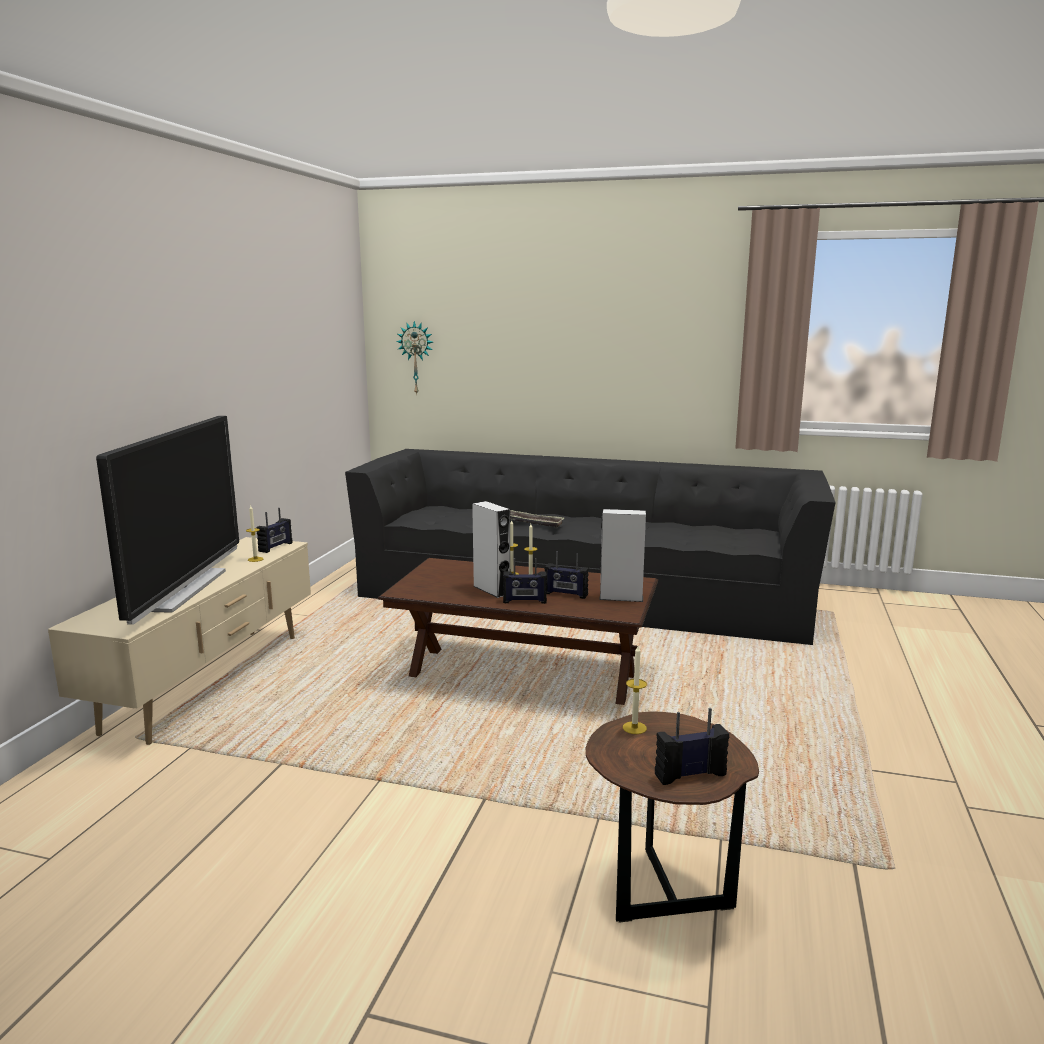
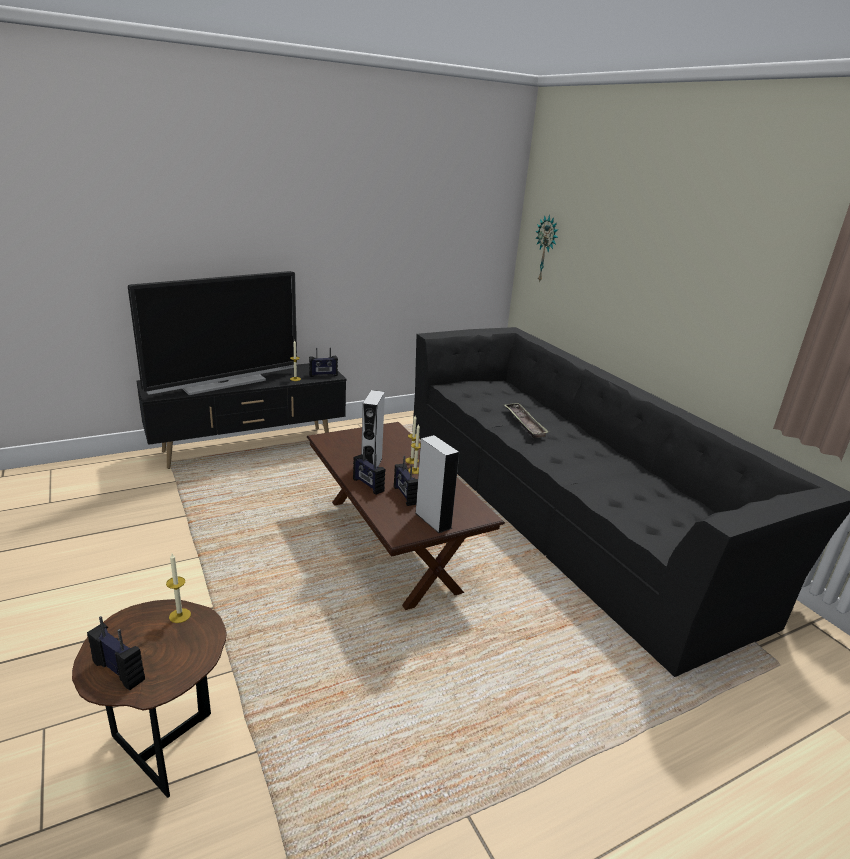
camera: 45 degrees right, 10 degrees up
(210, 681) = (249, 448): beige tv stand -> black tv stand

